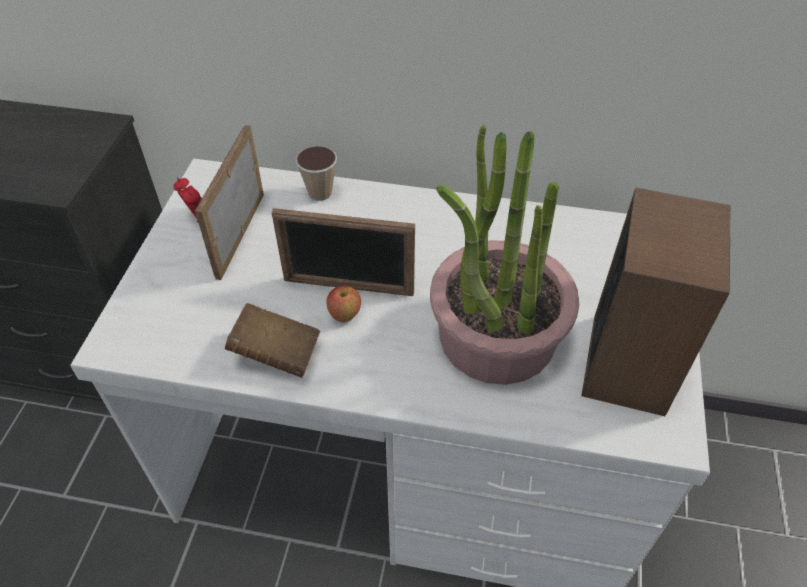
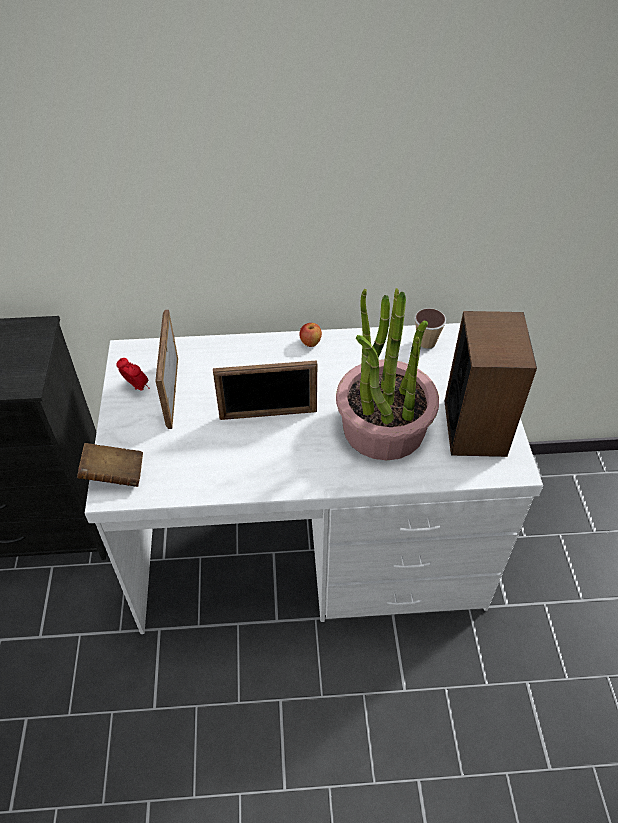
camera: 15 degrees left, 0 degrees up
(276, 353) = (234, 472): brown book -> brown book (114, 474)
(320, 193) = (220, 349): cup -> cup (426, 343)
(344, 314) = (272, 434): apple -> apple (310, 343)

